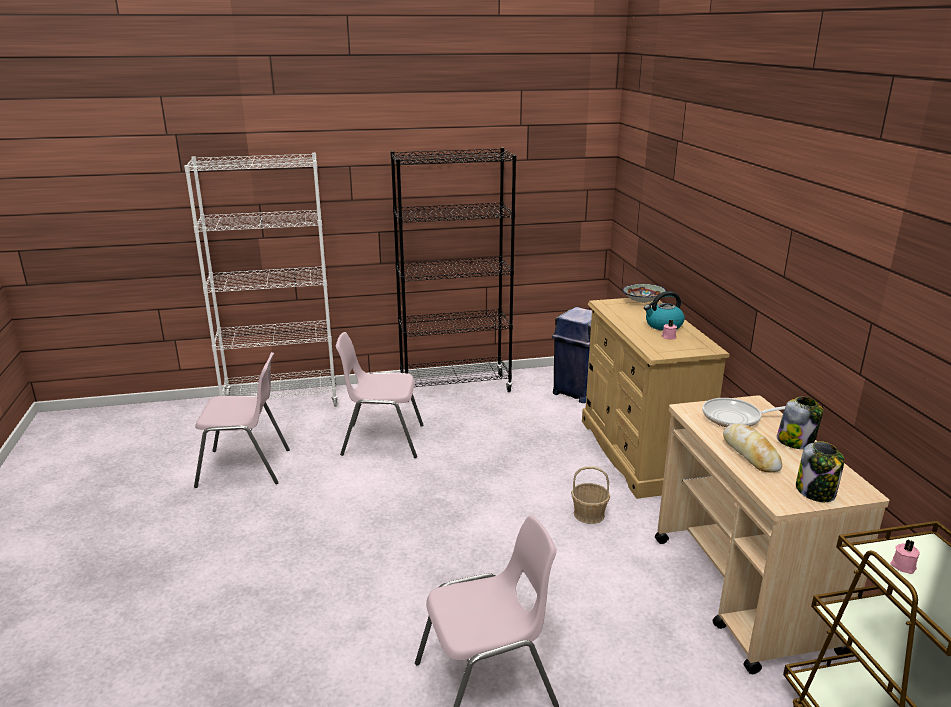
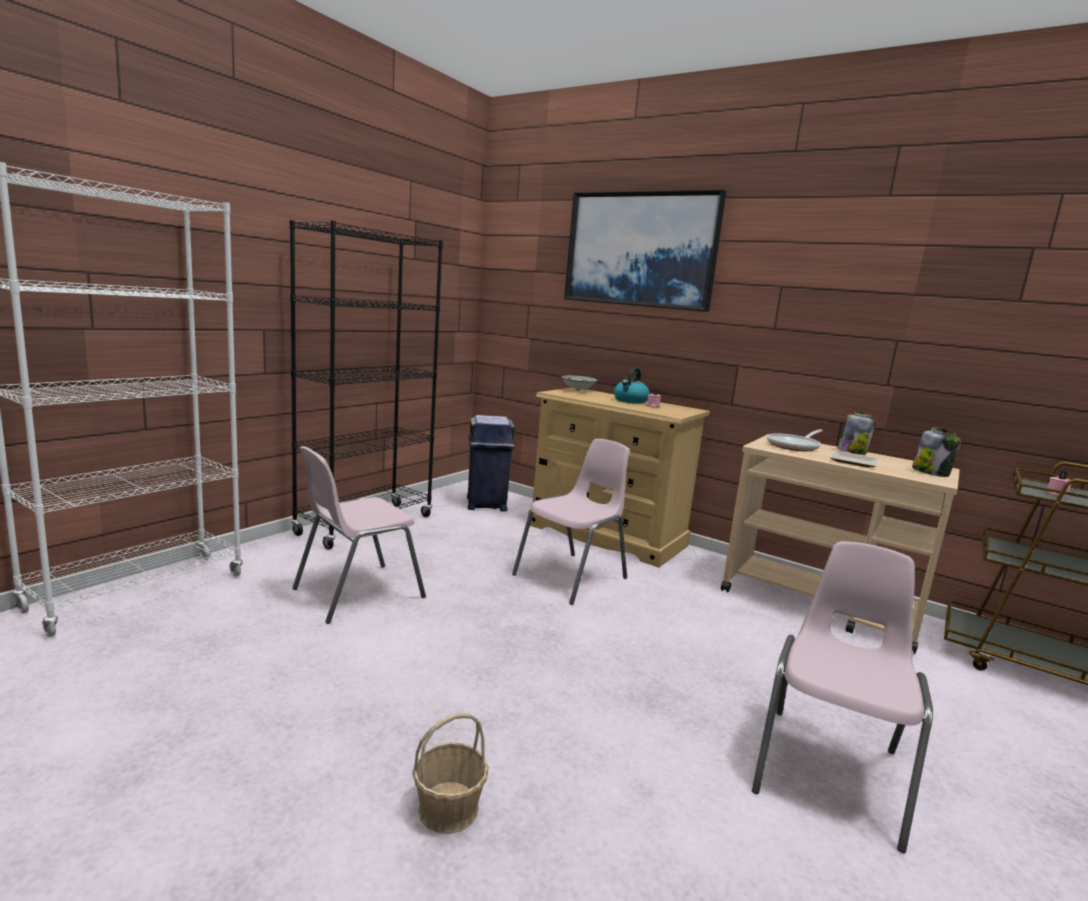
camera: 45 degrees left, 10 degrees down
(245, 468) = (194, 687): pink chair -> pink chair (572, 577)
(589, 514) = (650, 590): basket -> basket (449, 809)
(702, 162) = (640, 250): none -> picture
(750, 454) = (855, 462): bread -> plate

